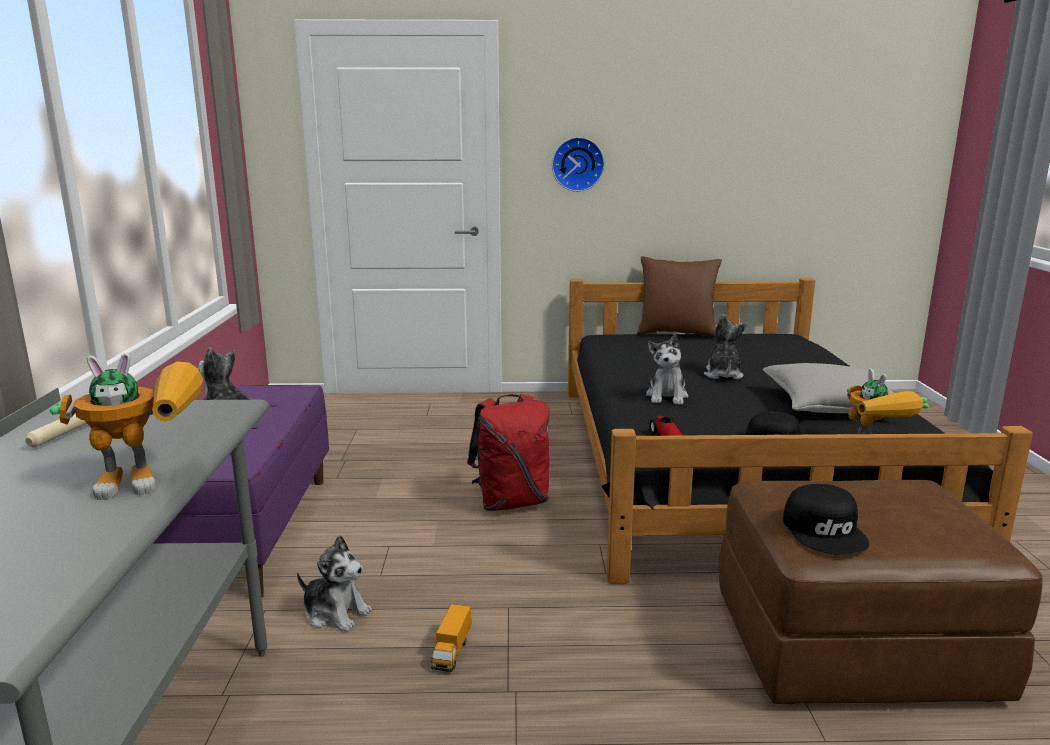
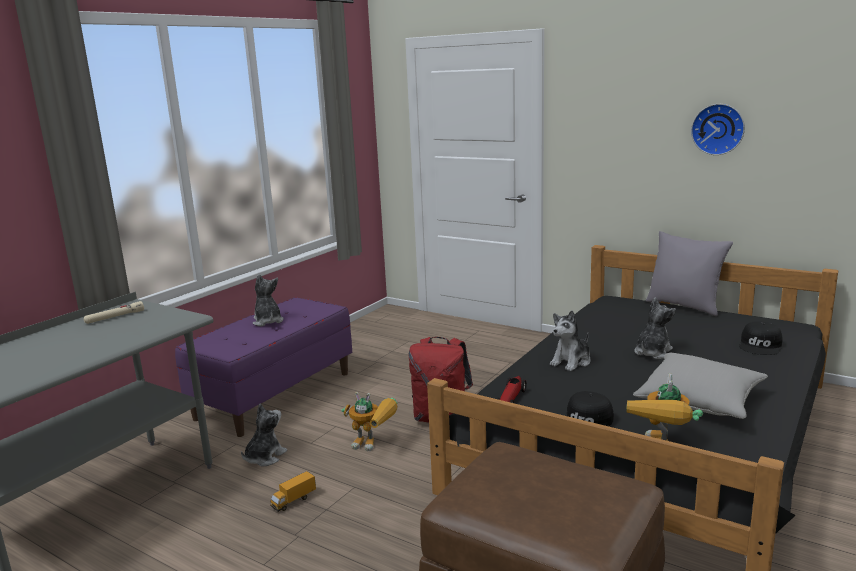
camera: 35 degrees right, 0 degrees up
(153, 481) = (97, 352): toy robot -> toy robot (374, 445)
(335, 613) = (264, 457): plush toy -> plush toy turned 120 degrees counterclockwise
(577, 164) = (605, 146): wall clock -> wall clock (718, 129)
(676, 333) = (684, 306): brown pillow -> grey pillow
(825, 530) = (482, 491): black cap -> black cap (761, 345)

